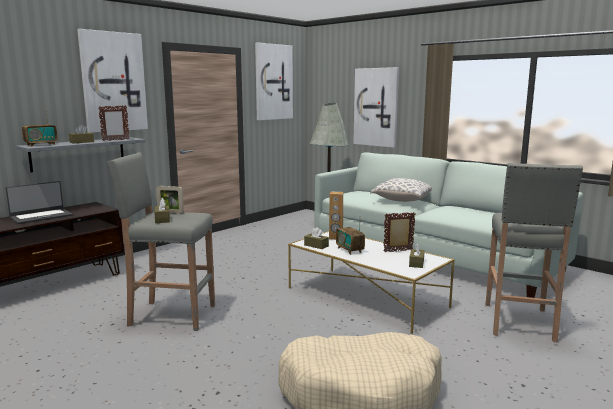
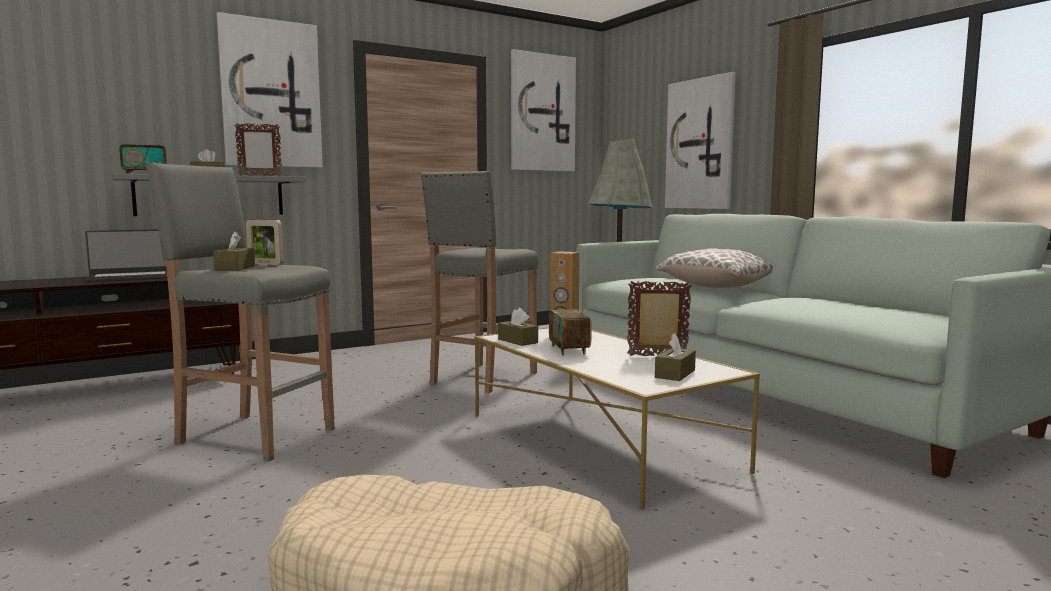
camera: 15 degrees right, 5 degrees down
(519, 322) = (892, 516): grey stool -> grey stool (482, 378)

